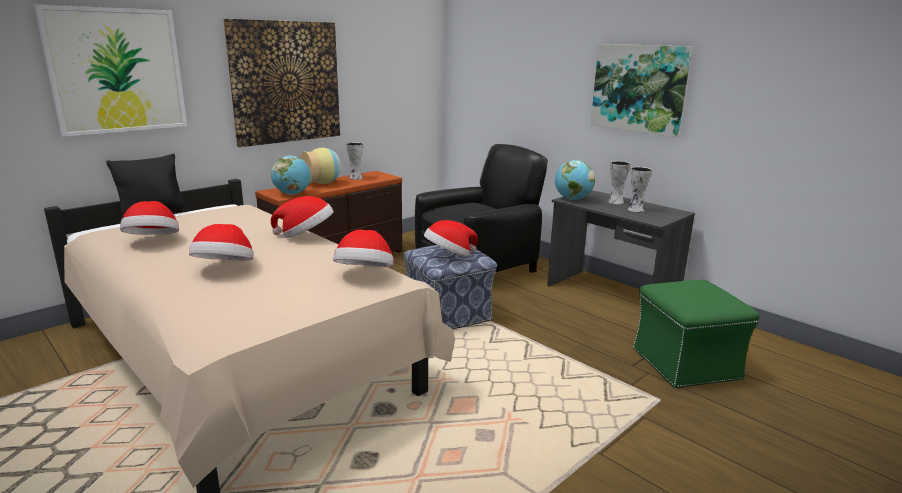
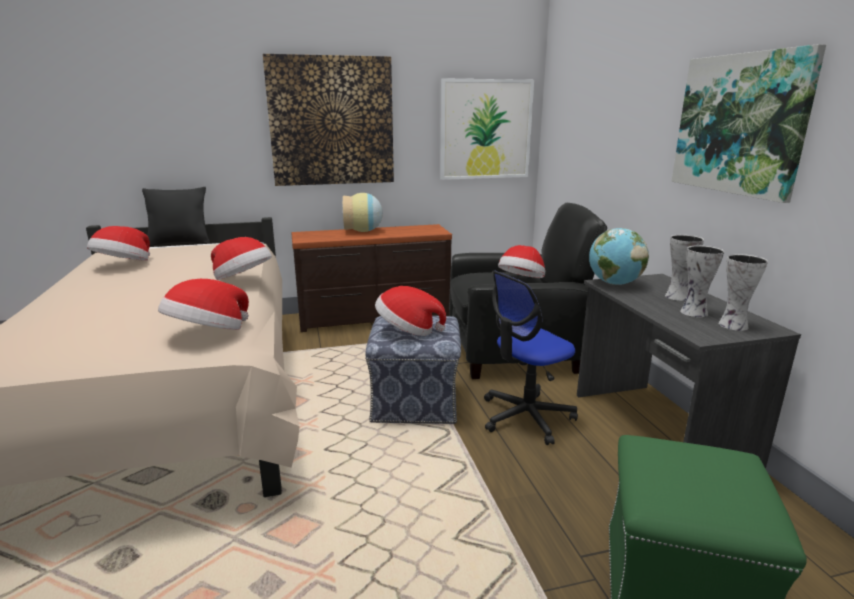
camera: 30 degrees right, 0 degrees up
(117, 71) = (156, 105): picture -> picture (485, 130)
(225, 268) = (113, 301): hat -> hat (521, 281)
(292, 194) = (316, 238): globe -> none
(355, 178) = (403, 229): vase -> vase (731, 325)
(530, 305) = (526, 417): none -> office chair

